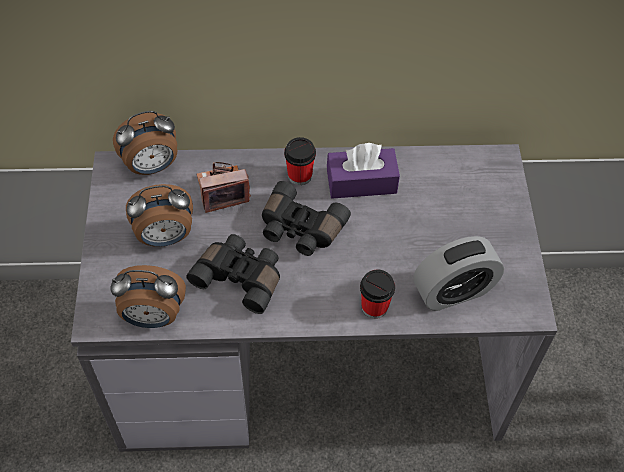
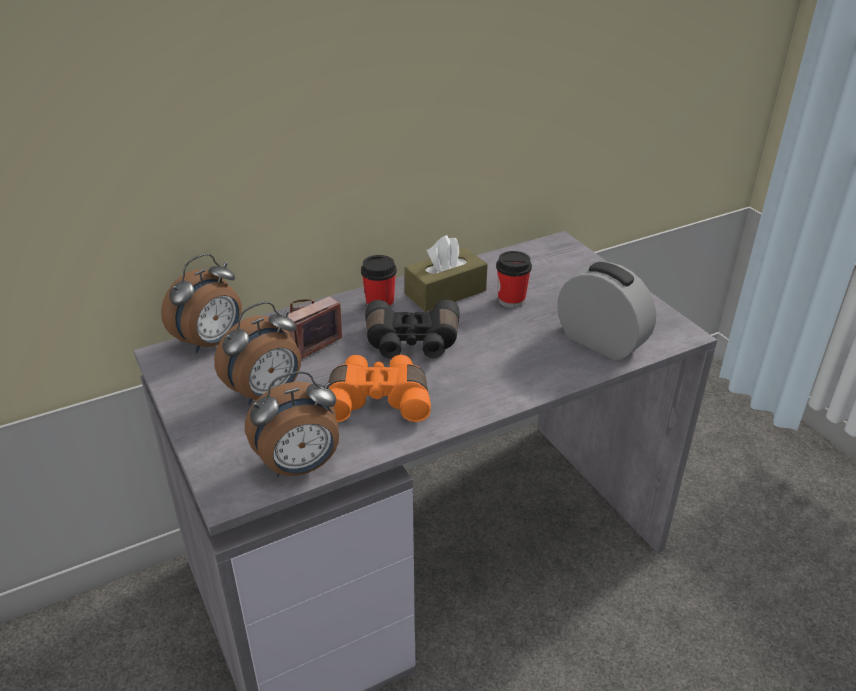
camera: 25 degrees left, 20 degrees down
(240, 277) = (378, 399): black binoculars -> orange binoculars
(361, 182) = (445, 292): purple tissue box -> brown tissue box
(374, 307) = (537, 377): cup -> cup (511, 300)
(453, 291) = (601, 342): alarm clock -> alarm clock turned 90 degrees counterclockwise

